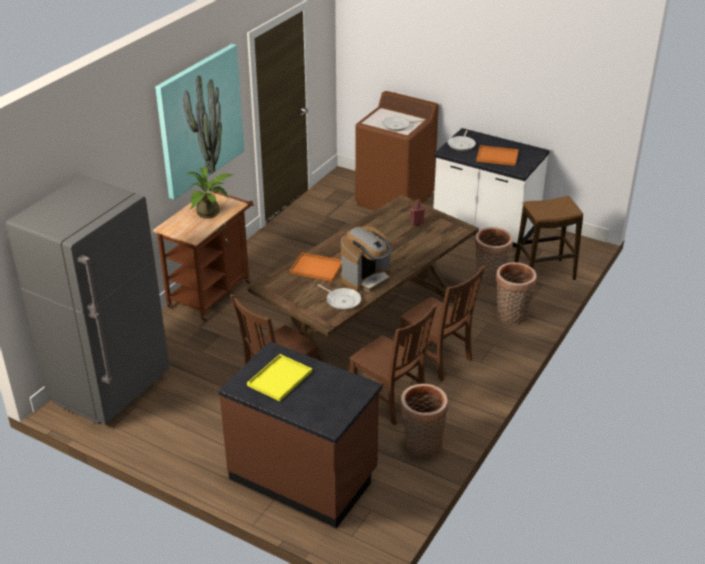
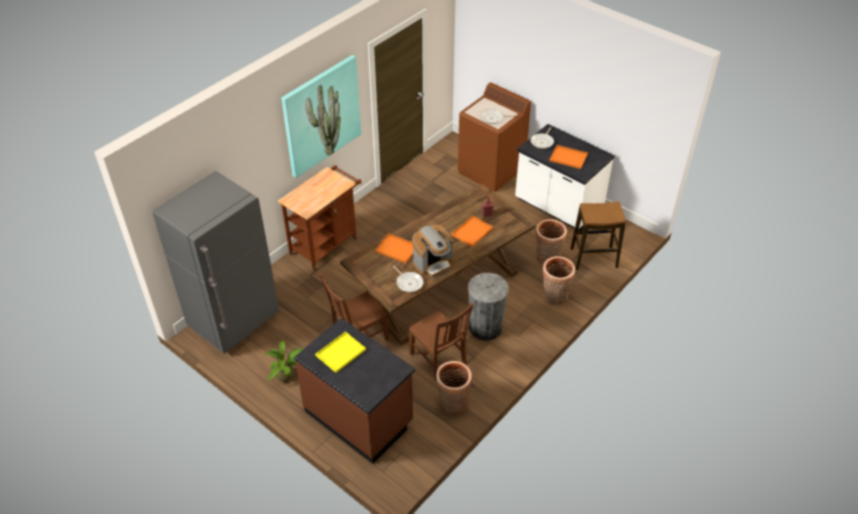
camera: 10 degrees right, 10 degrees up
(211, 212) = (325, 189): potted plant -> potted plant (288, 375)
(404, 242) = (472, 232): none -> orange tray
(437, 358) = (485, 328): brown chair -> grey trash can

